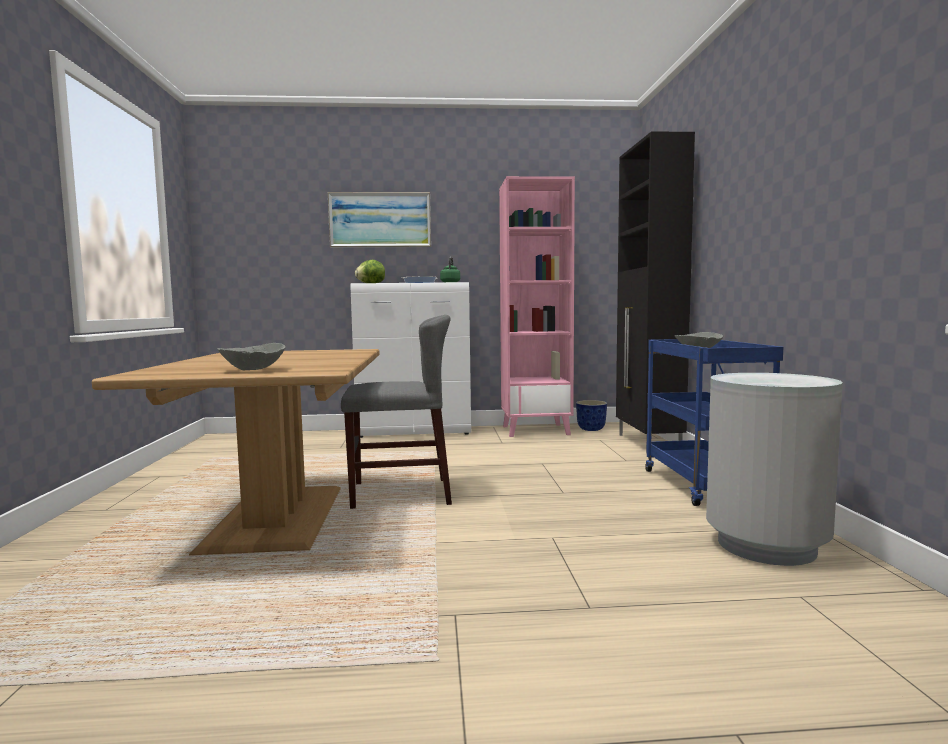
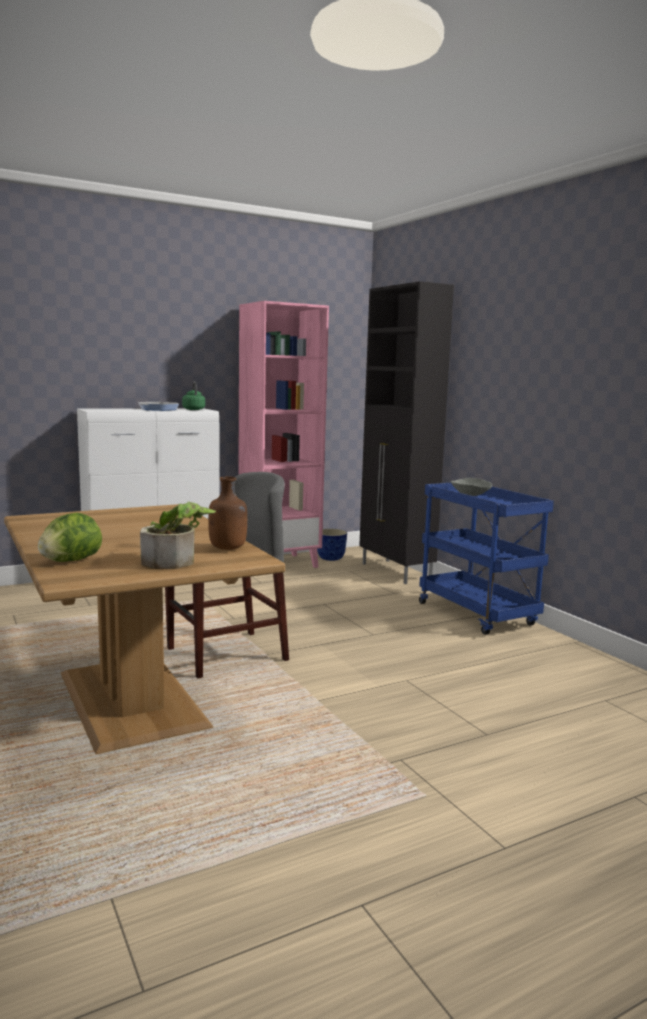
camera: 25 degrees left, 5 degrees up
(254, 370) = (176, 561): grey bowl -> potted plant
(325, 366) = (228, 548): none -> brown bottle
(370, 283) = (103, 410): lettuce -> lettuce (70, 561)
(380, 220) = (105, 332): picture -> none
(766, 545) = (558, 663): grey trash can -> none

